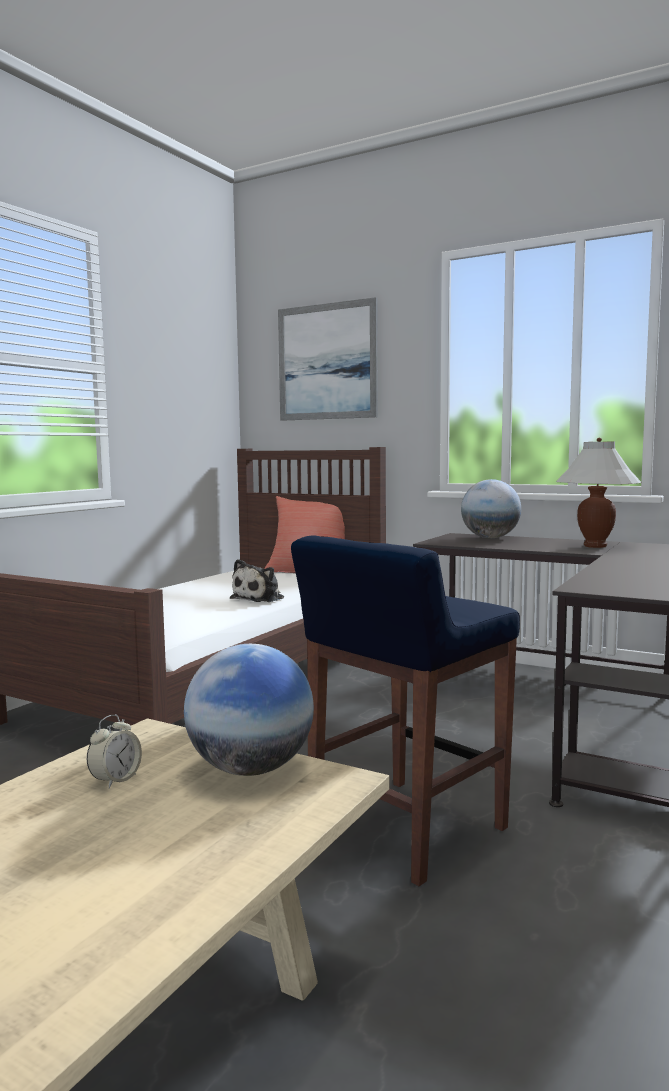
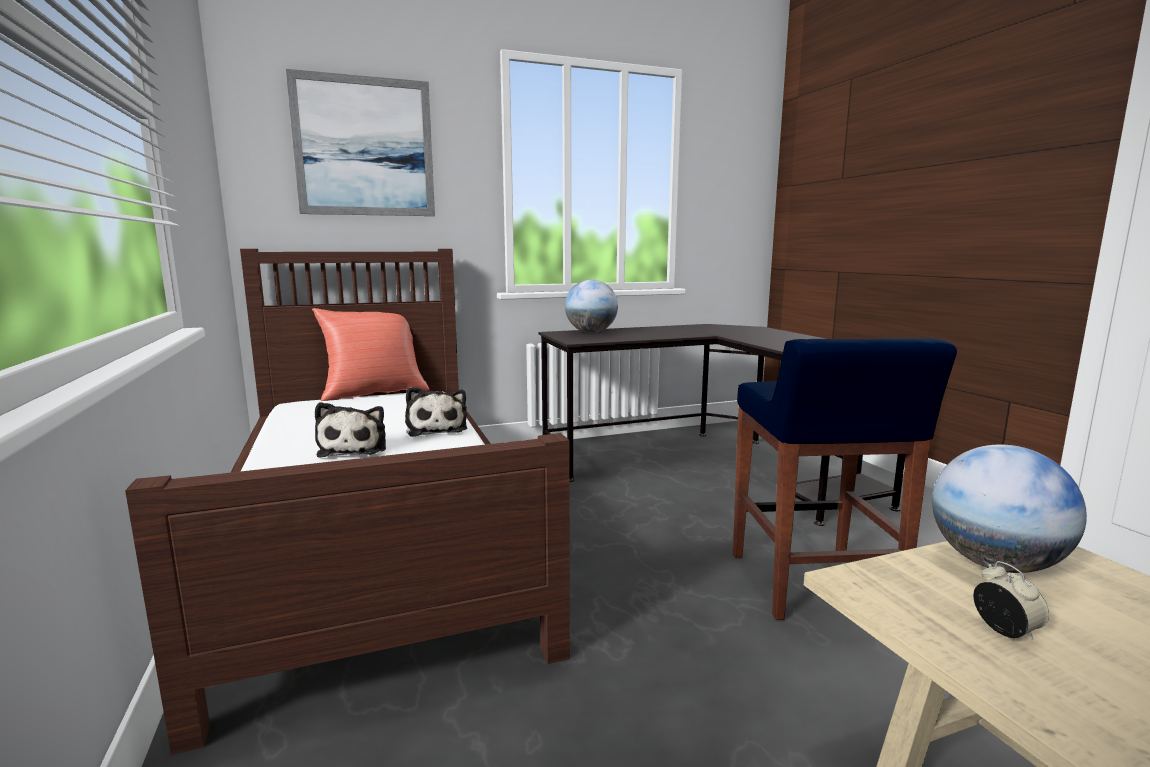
camera: 50 degrees left, 5 degrees up
(189, 598) = (354, 448): none -> plush toy
(595, 546) = (681, 330): white table lamp -> none

